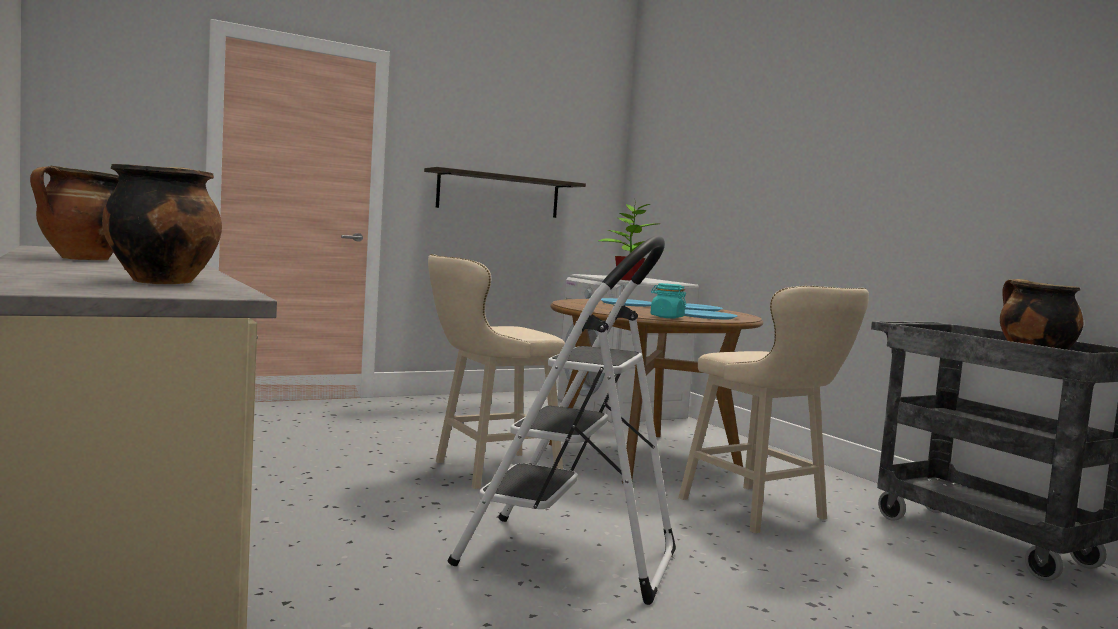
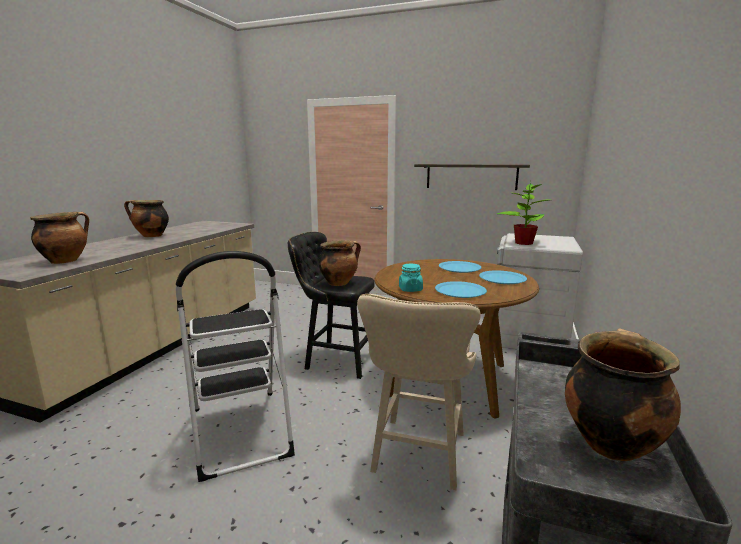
camera: 50 degrees right, 10 degrees up
(483, 471) = (334, 359): beige stool -> black stool
(518, 331) = (339, 283): none -> cooking pot

